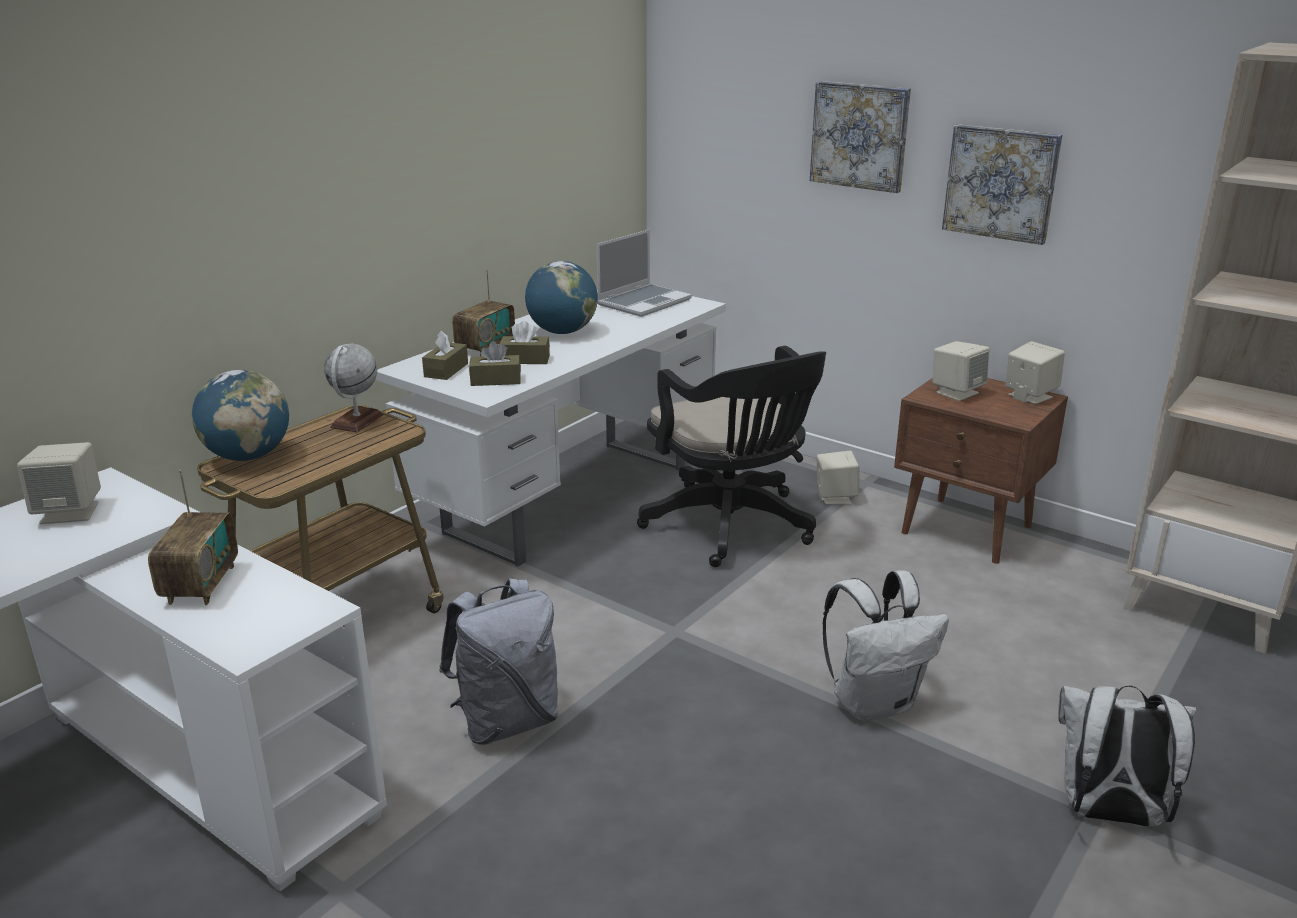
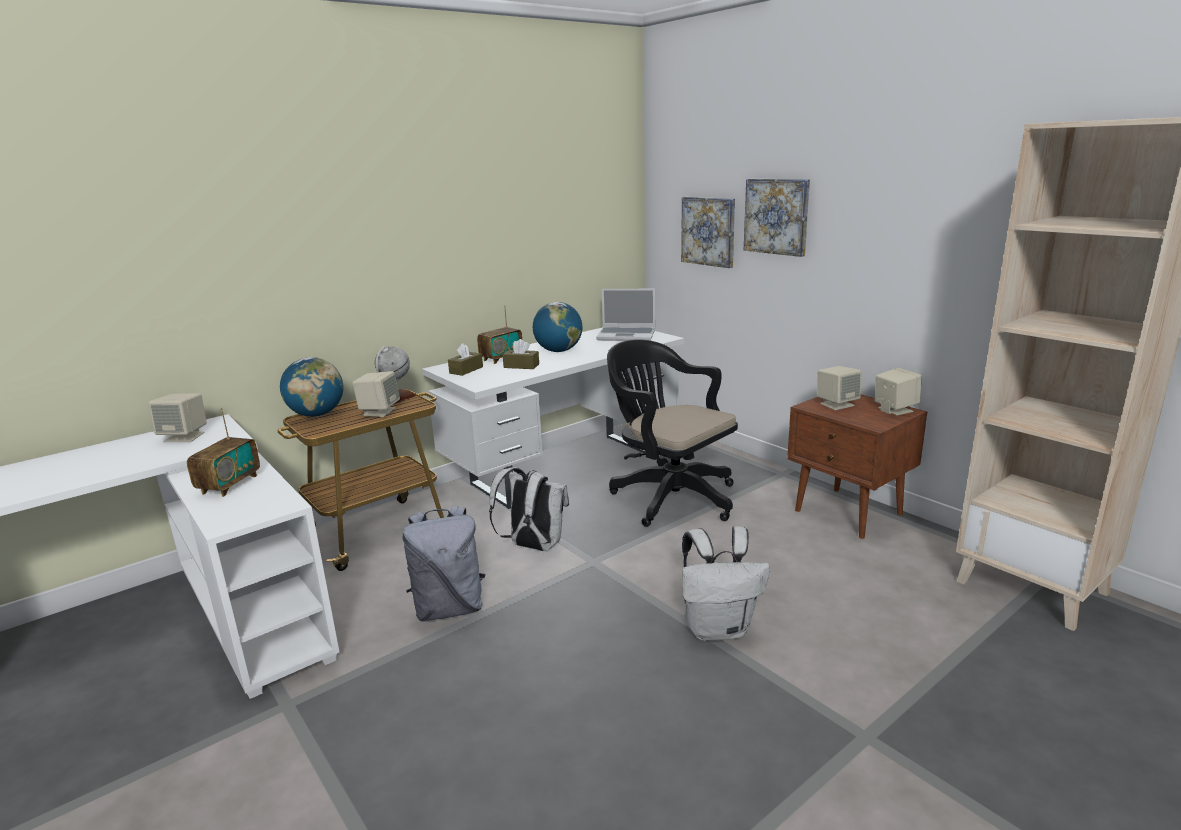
camera: 15 degrees right, 5 degrees down
(495, 380) = (493, 377): brown tissue box -> none
(644, 302) = (627, 335): laptop -> laptop turned 45 degrees clockwise
(732, 527) = (669, 496): black office chair -> black office chair turned 150 degrees clockwise
(835, 497) = (755, 482): beige speaker -> beige speaker (379, 412)
(1001, 183) = (874, 246): picture -> picture (709, 231)
(1108, 814) = (875, 740): white backpack -> white backpack (533, 546)

